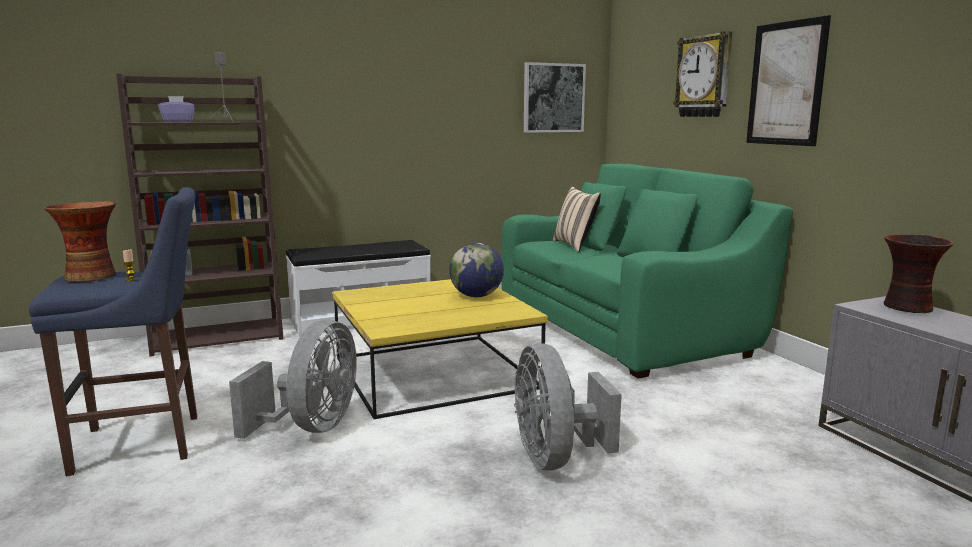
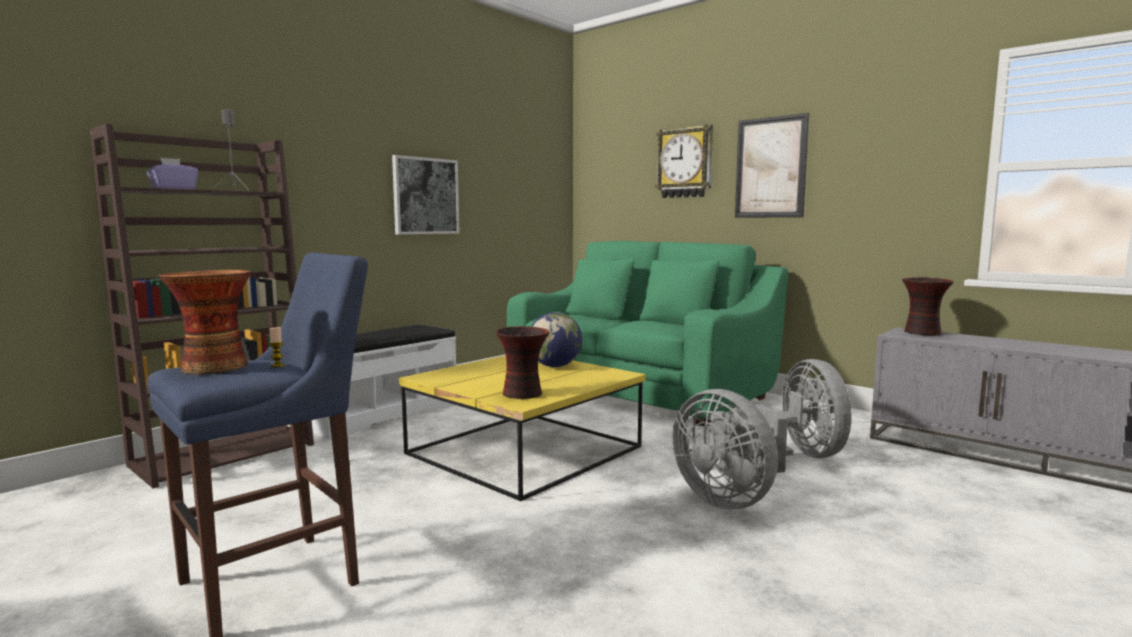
camera: 25 degrees left, 5 degrees down
(312, 427) = (465, 521): grey fan -> grey fan (801, 457)
(400, 321) = (523, 394): none -> vase
(553, 98) = (533, 182): picture -> picture (425, 196)
(575, 245) = (588, 317): beige pillow -> none

